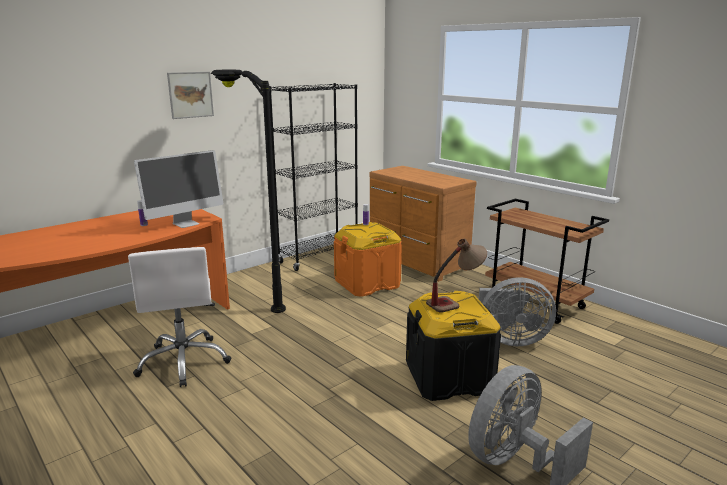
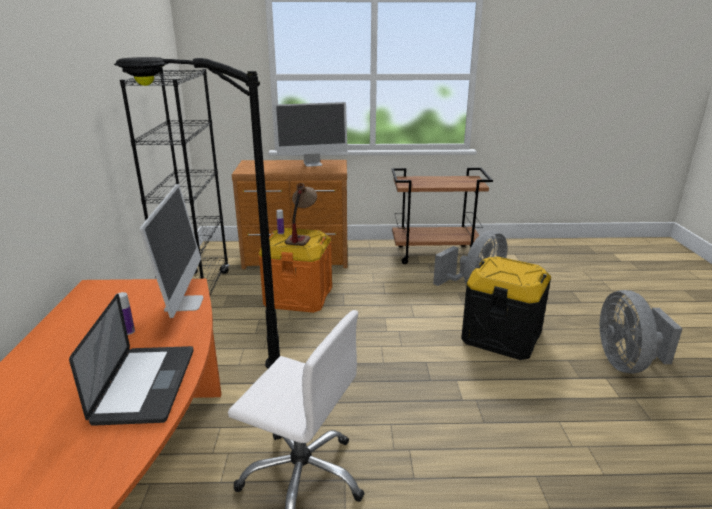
camera: 50 degrees left, 5 degrees up
(100, 243) = (145, 385): none -> laptop
(190, 95) = (52, 105): picture -> none
(440, 177) = (313, 163): none -> monitor
(455, 302) = (506, 267): table lamp -> table lamp (301, 236)

